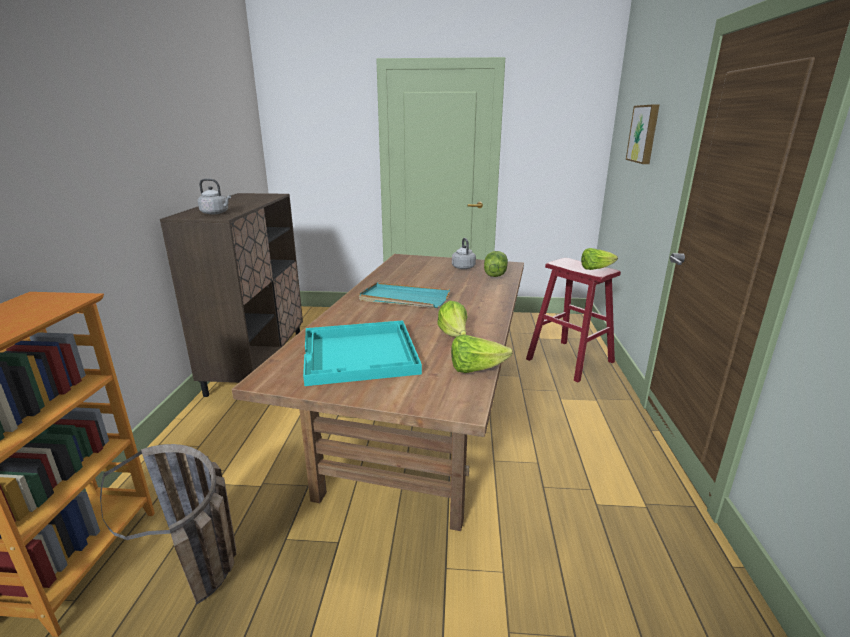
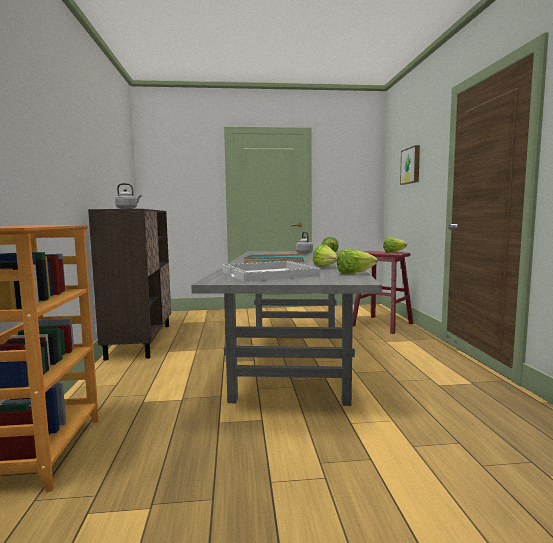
camera: 10 degrees left, 15 degrees down
(205, 579) = (164, 448): basket -> none
(360, 354) = (270, 273): turquoise tray -> white tray
(422, 426) = (293, 361): brown dining table -> grey dining table

